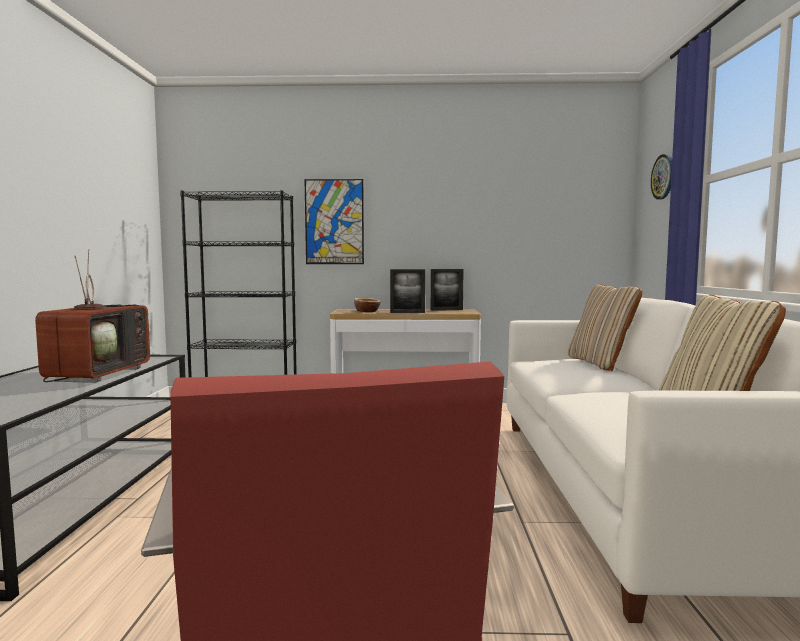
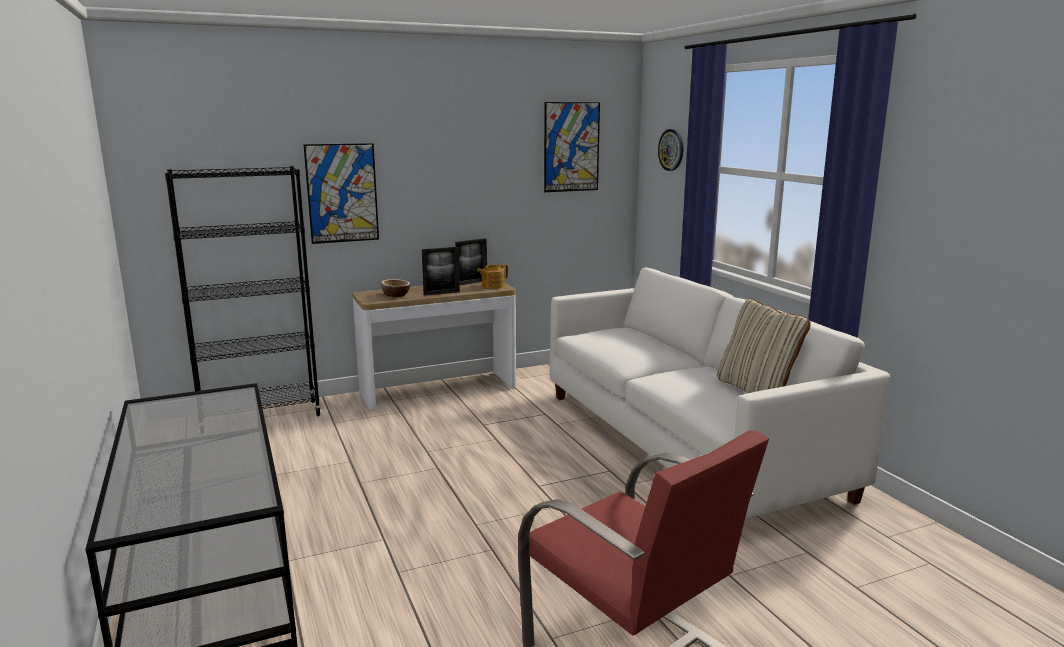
camera: 25 degrees left, 10 degrees up
(98, 374) = (222, 428): television -> none
(461, 312) = (492, 286): none -> teapot
(558, 185) = (571, 147): none -> picture
(600, 363) = (642, 336): beige pillow -> none

